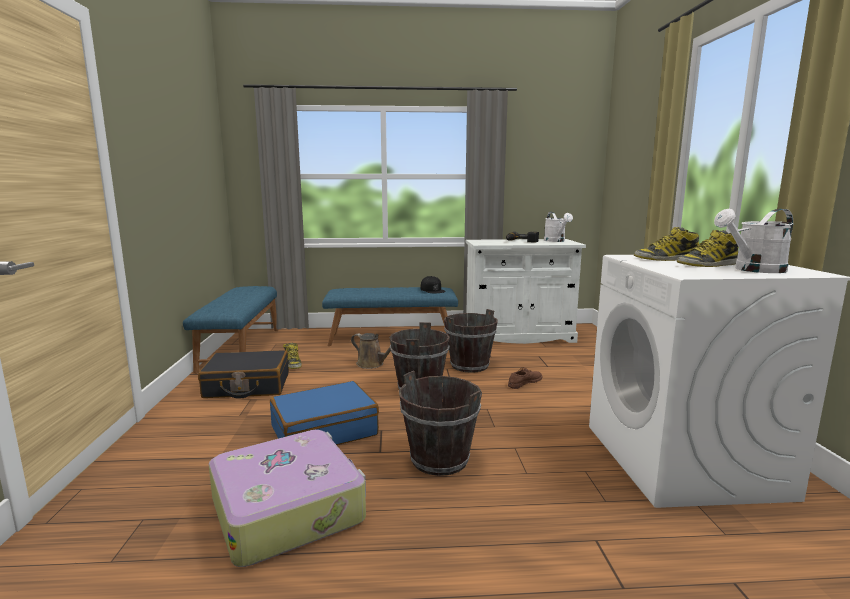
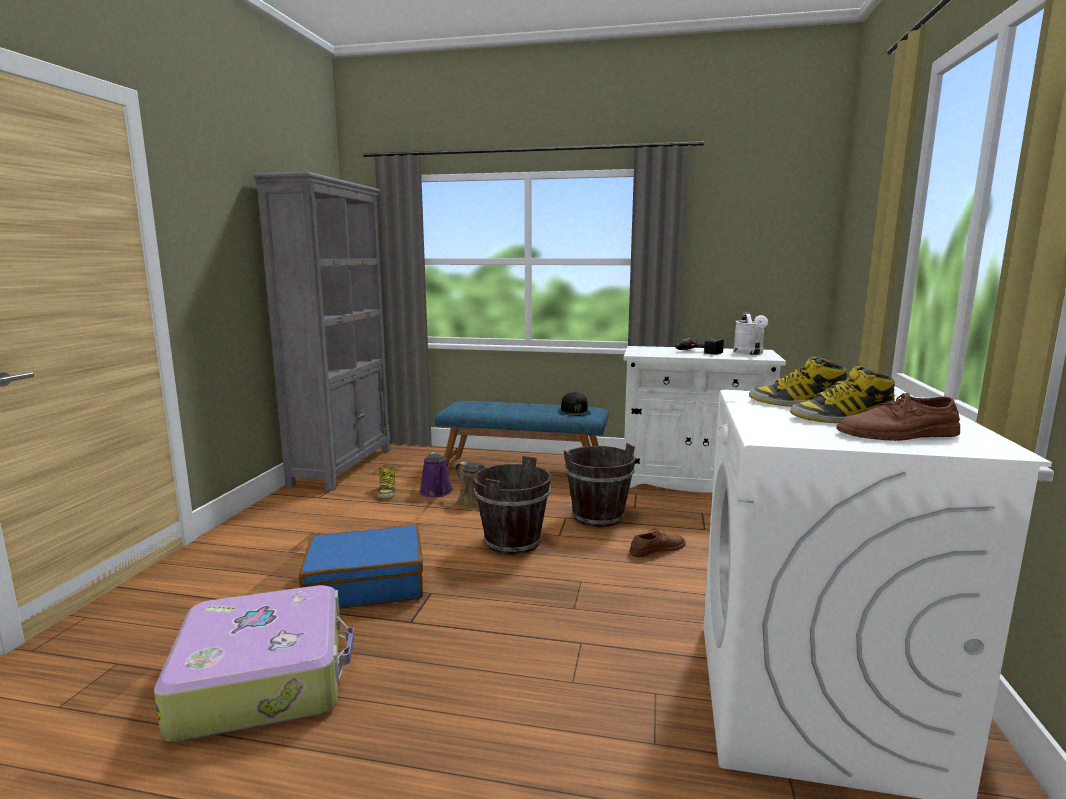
camera: 15 degrees right, 0 degrees up
(240, 349) = (342, 467): blue bench -> grey bookcase
(247, 386) = (320, 515): black suitcase -> none
(335, 360) = (437, 492): none -> purple watering can
(439, 460) = (473, 644): brown bucket -> none
(754, 270) = (898, 434): white watering can -> brown shoe

